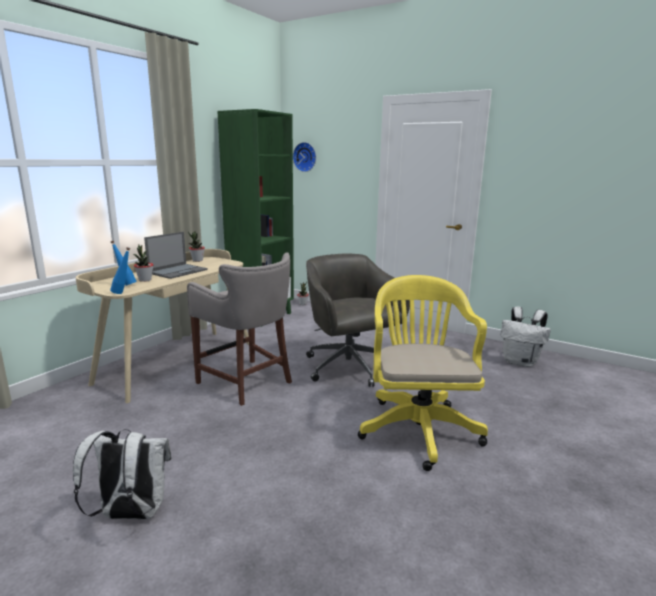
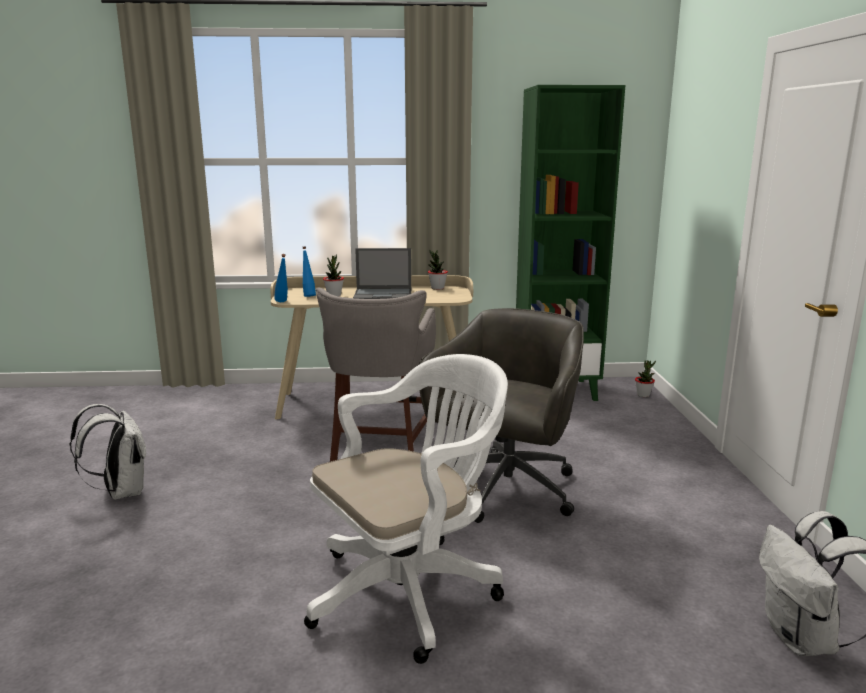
camera: 55 degrees right, 0 degrees up
(305, 157) = (683, 153): wall clock -> none
(418, 427) = (411, 590): yellow office chair -> white office chair

